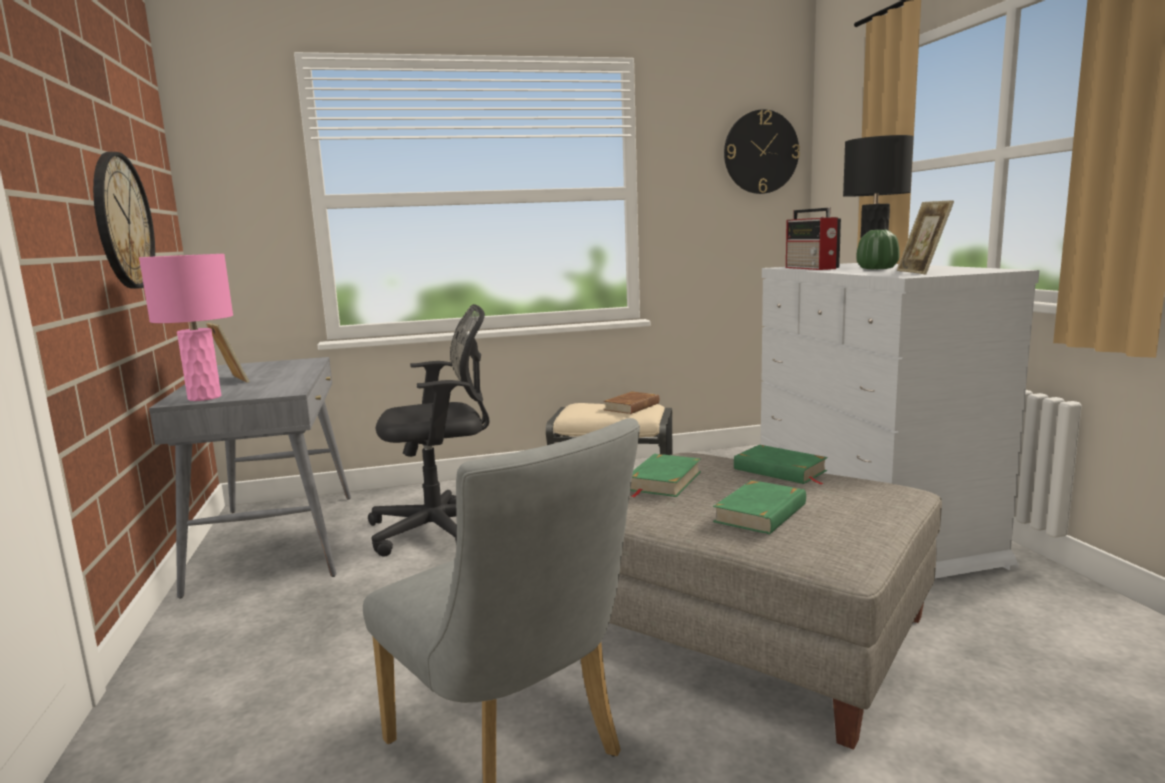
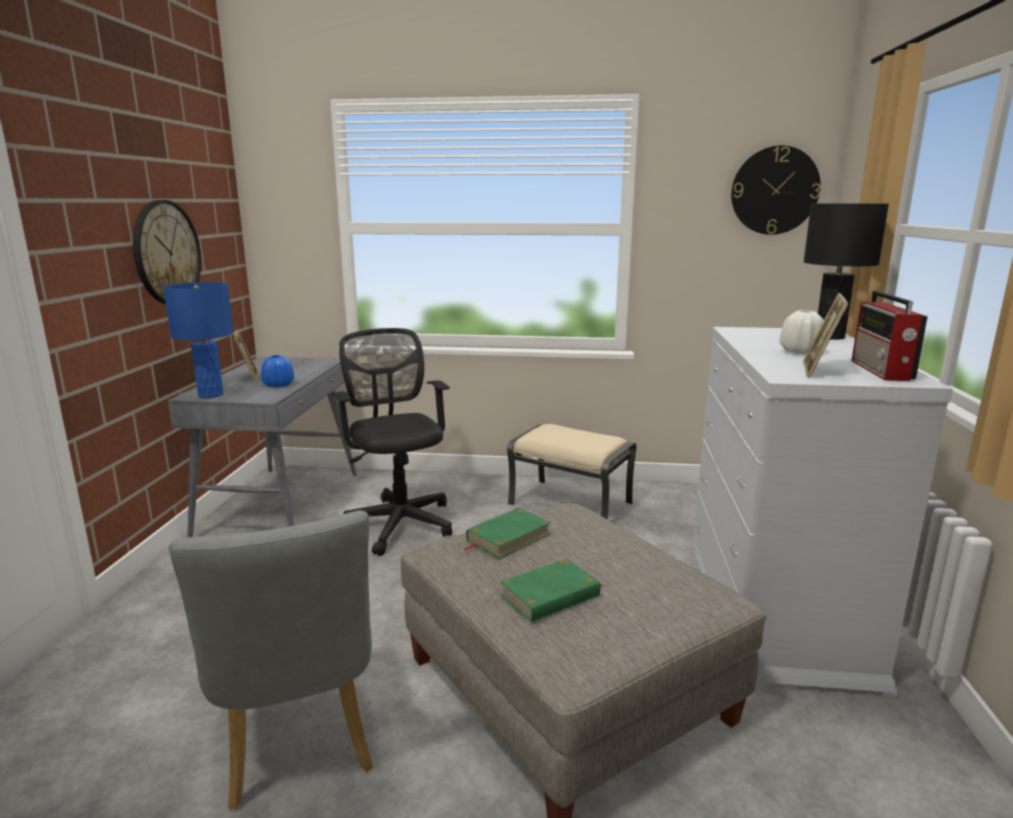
camera: 20 degrees right, 5 degrees up
(204, 397) = (210, 395): pink table lamp -> blue table lamp
(283, 381) = (278, 385): none -> blue vase
(442, 530) = (399, 521): black office chair -> black office chair turned 120 degrees counterclockwise
(632, 407) = (591, 437): brown book -> none
(780, 470) = (623, 548): green book -> none
(811, 268) = (748, 337): radio -> radio (881, 371)
(877, 269) = (800, 352): green vase -> white vase

